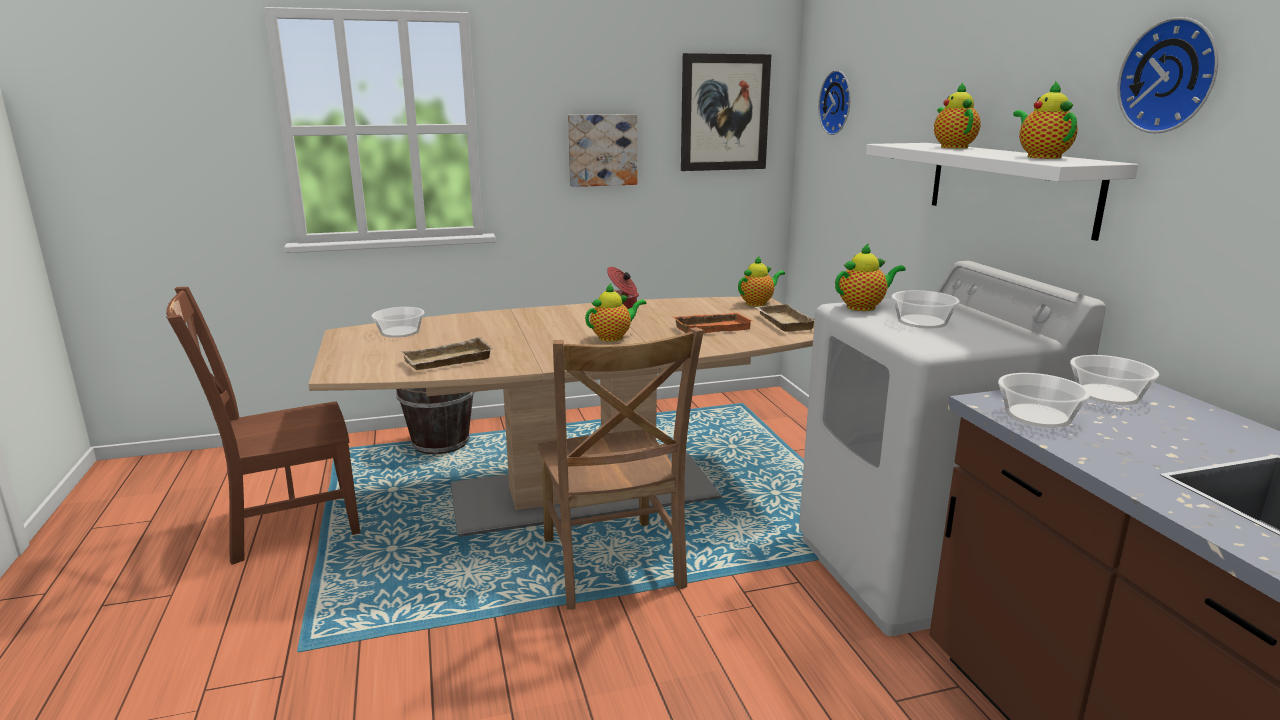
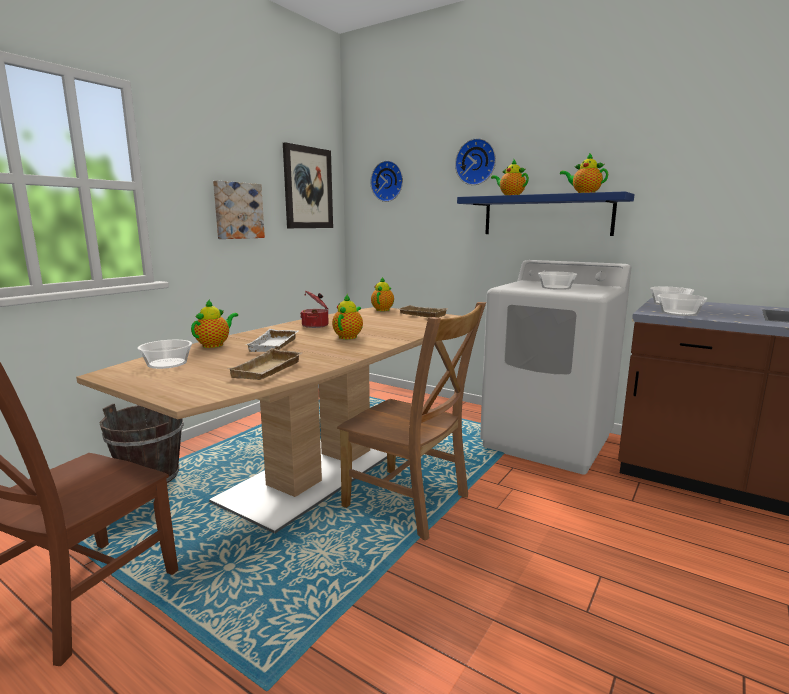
camera: 40 degrees left, 5 degrees down
(520, 332) = (275, 345): none -> white tray
(712, 327) = (392, 323): orange tray -> none
(864, 307) = (514, 286): teapot -> teapot (215, 345)
(1009, 186) = (546, 215): white shelf -> blue shelf
(1172, 76) = (648, 149): wall clock -> wall clock (476, 162)

